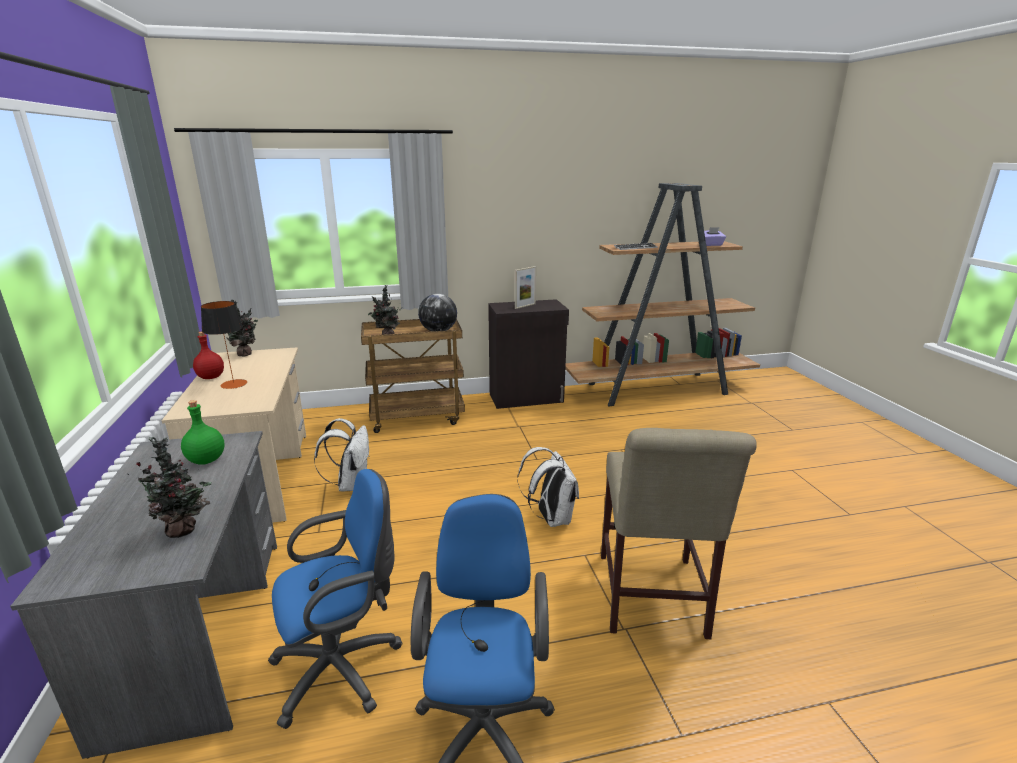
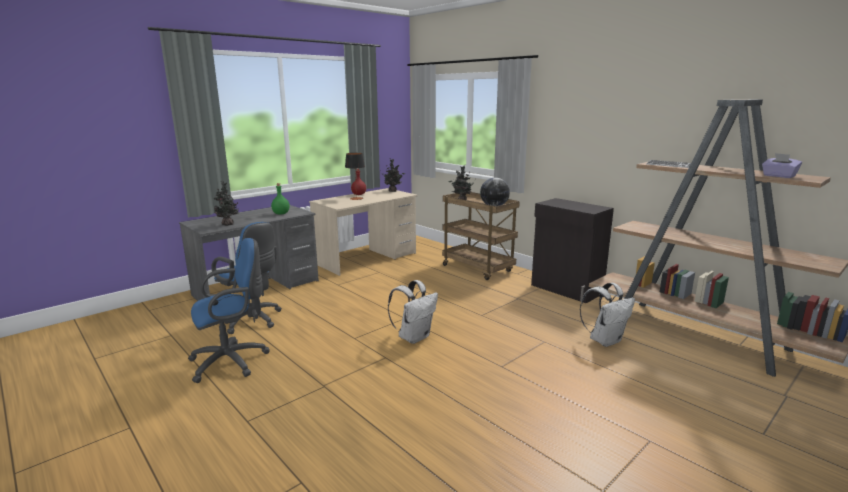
camera: 60 degrees right, 5 degrees down
(351, 485) = (384, 277): white backpack -> white backpack (605, 340)
(525, 306) = (571, 205): picture frame -> none
(651, 600) = (359, 390): beige chair -> none

